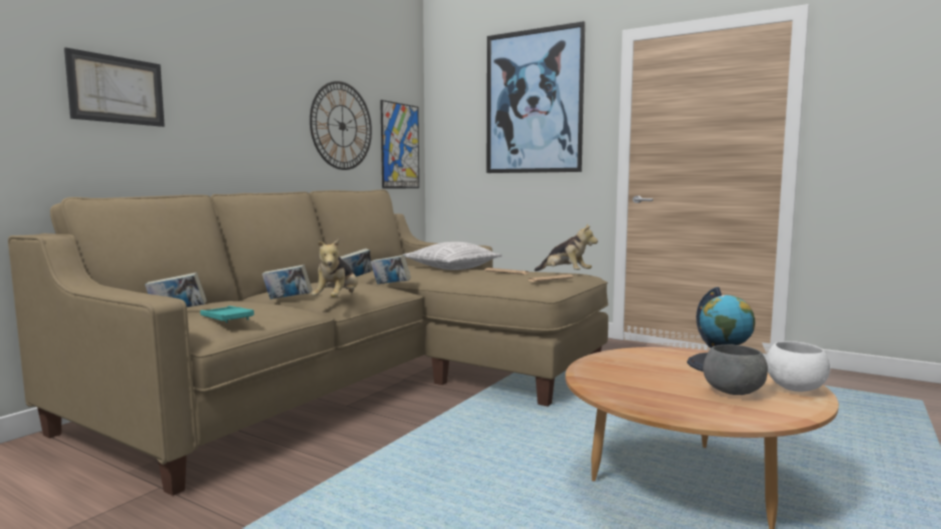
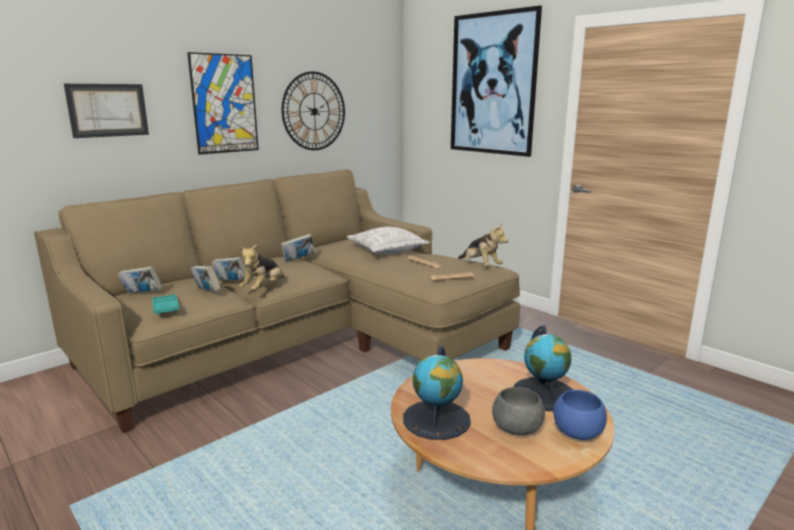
camera: 15 degrees right, 10 degrees up
(390, 285) = (322, 269): book -> book (207, 292)
(400, 146) = (375, 121): picture -> picture (224, 104)
(640, 393) = (436, 419): none -> globe
(794, 389) = (576, 433): white bowl -> blue bowl

